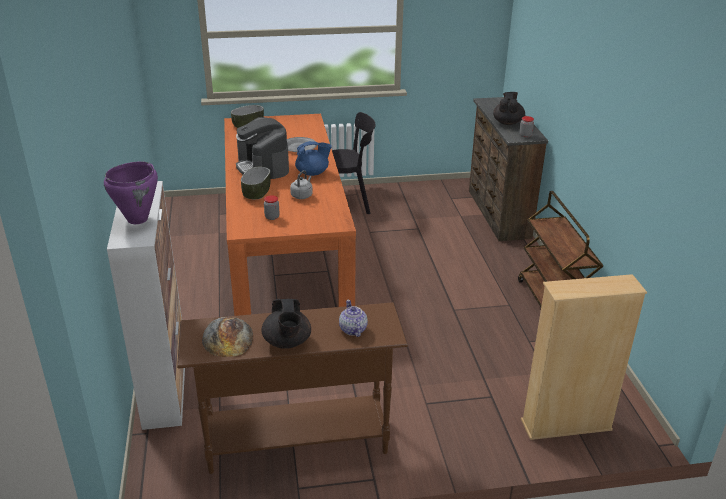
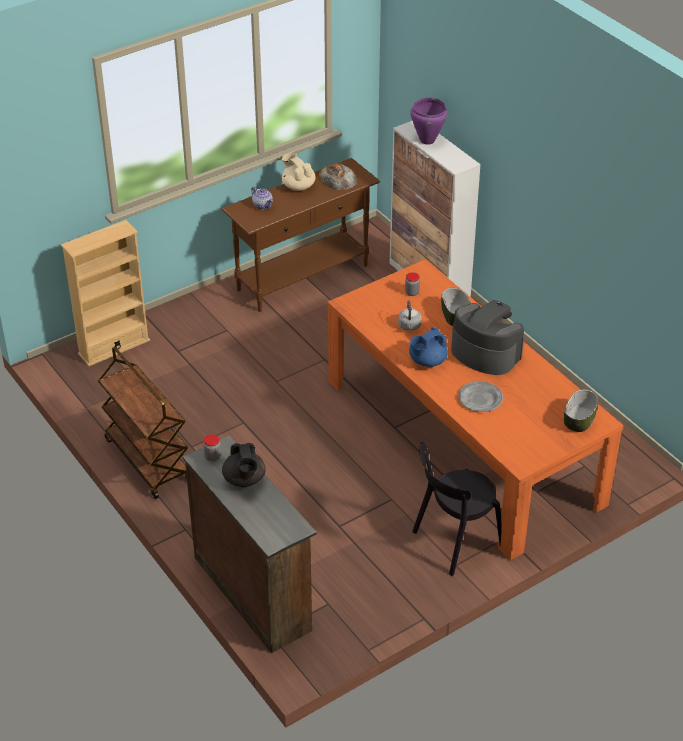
camera: 155 degrees right, 10 degrees up
(287, 342) = (298, 186): black teapot -> beige teapot

